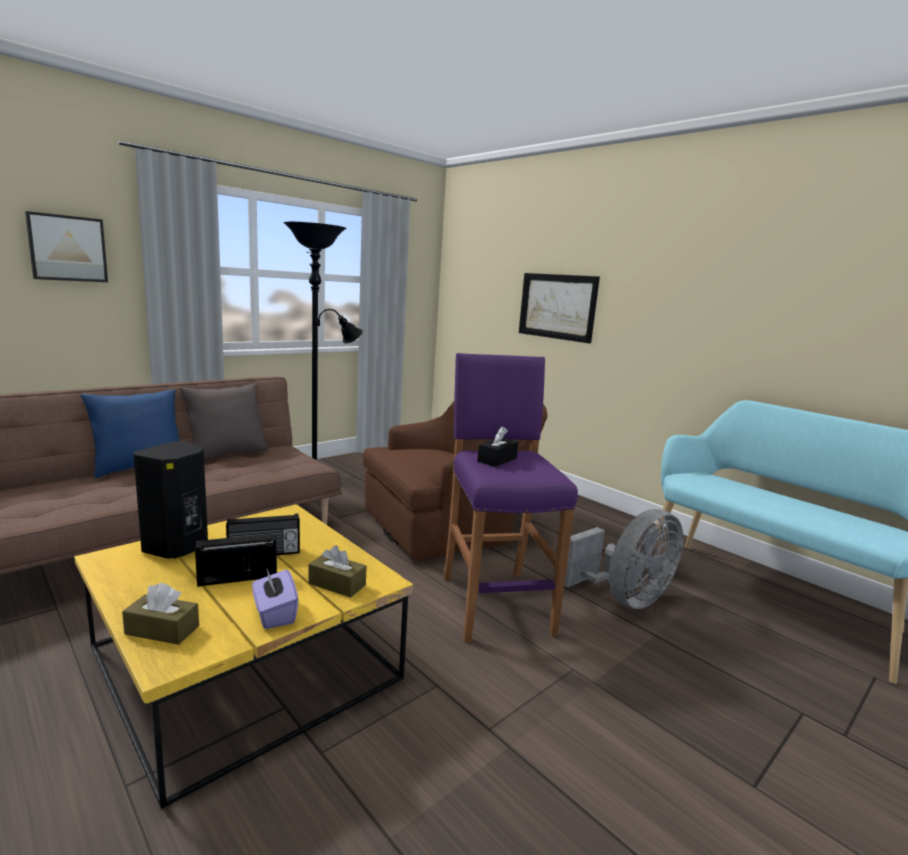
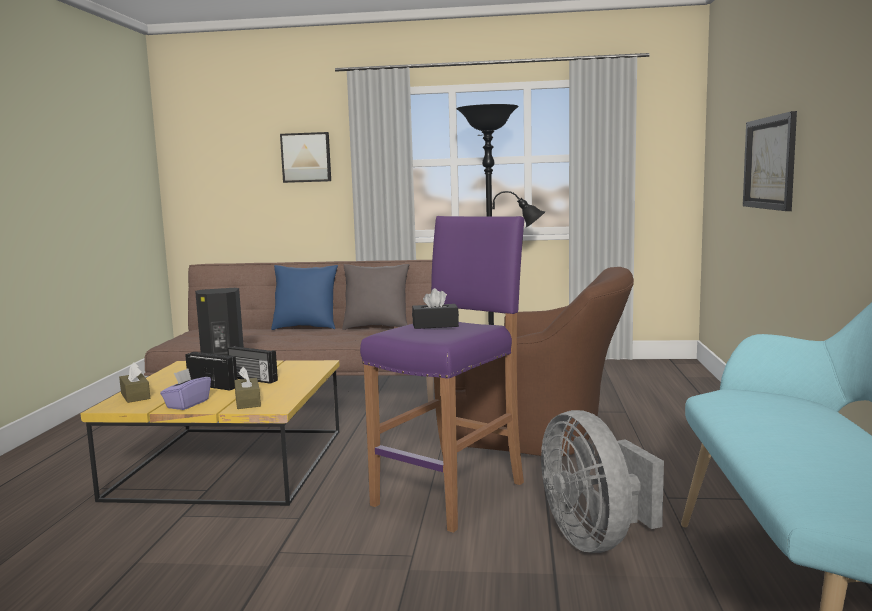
camera: 50 degrees right, 5 degrees down
(625, 598) = (596, 539): grey fan -> grey fan turned 60 degrees clockwise

